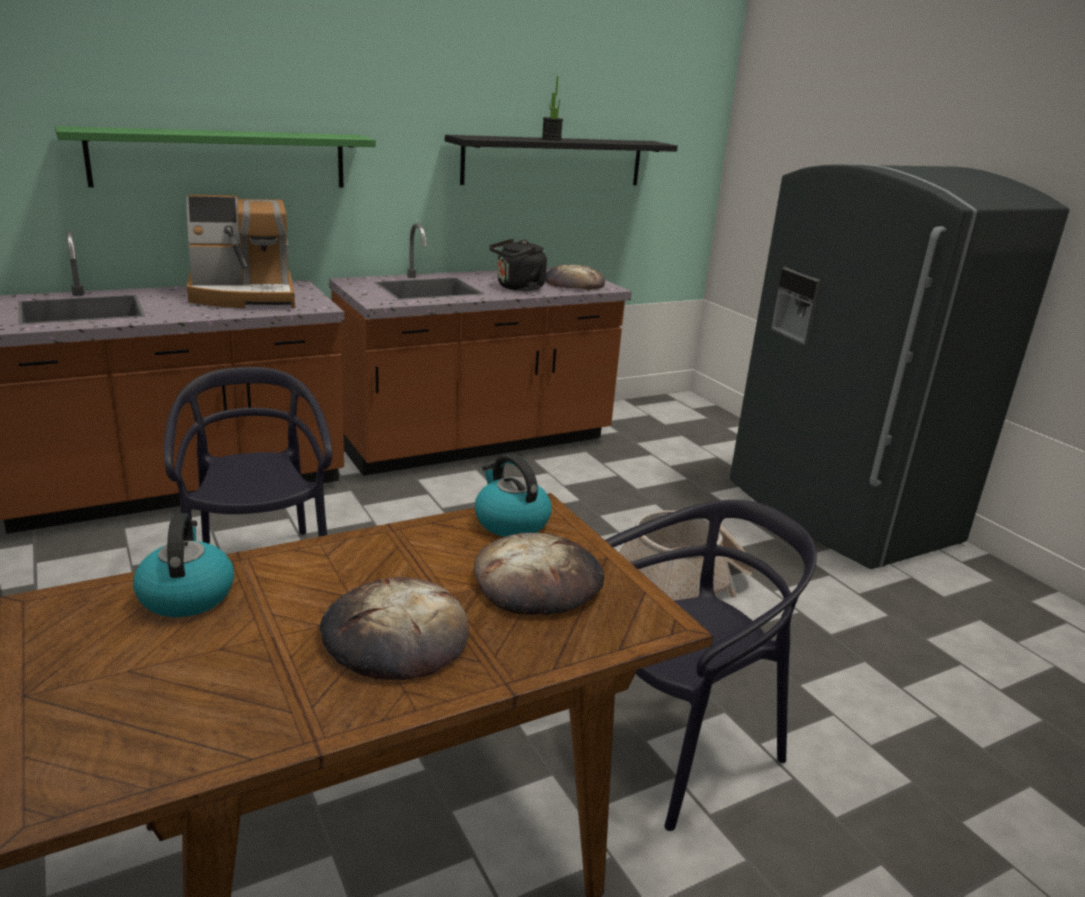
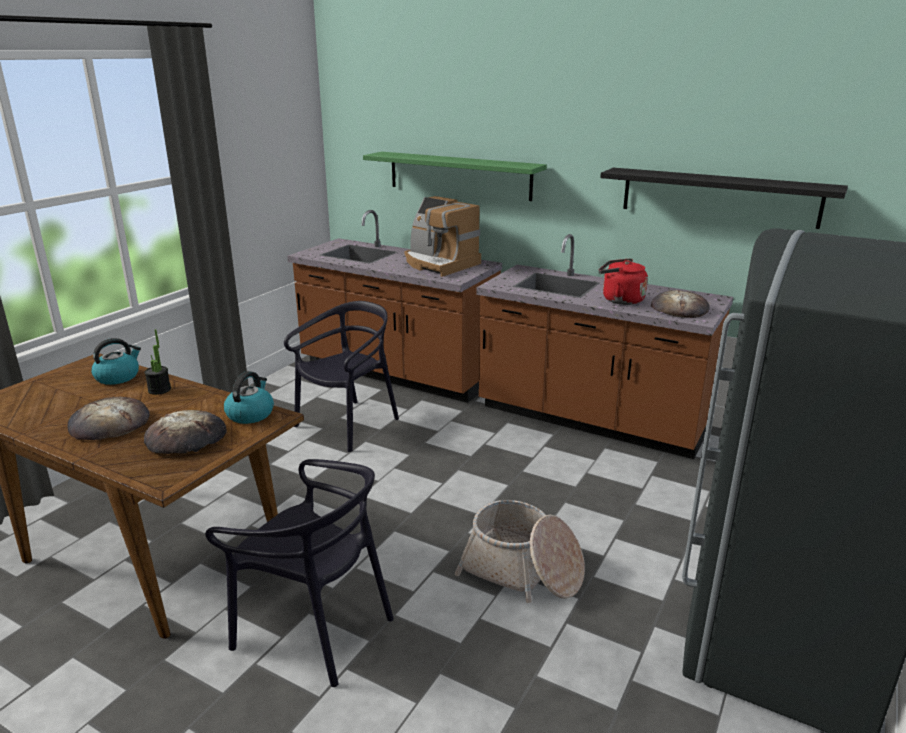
camera: 60 degrees right, 0 degrees up
(518, 288) = (620, 300): black kettle -> red kettle
(551, 139) = (702, 176): potted plant -> potted plant (159, 390)

